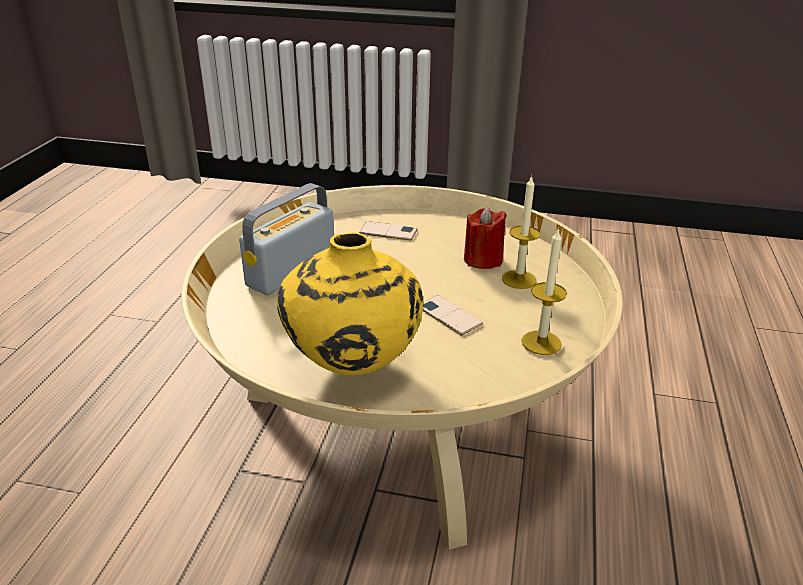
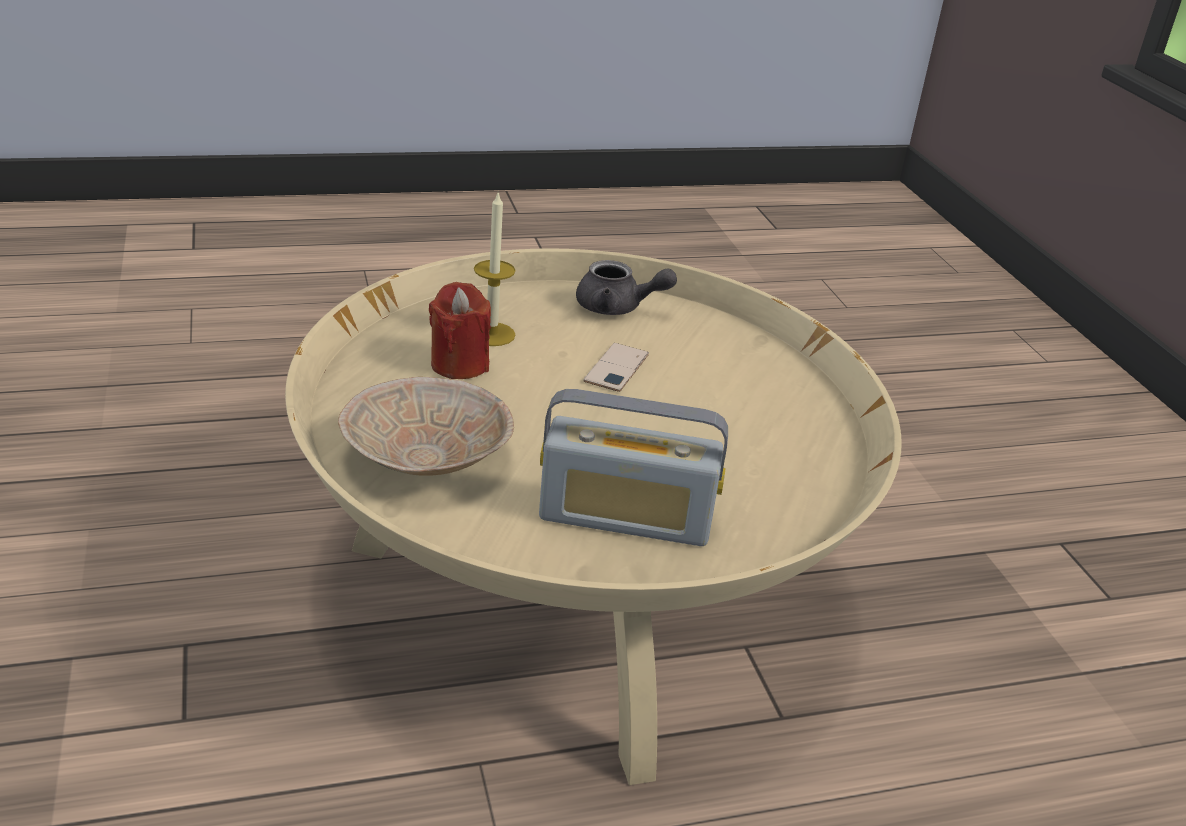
camera: 120 degrees left, 0 degrees up
(352, 367) = (773, 409): yellow vase -> none
(388, 231) = (428, 459): phone -> beige bowl
(541, 342) = (617, 308): candle -> grey teapot

